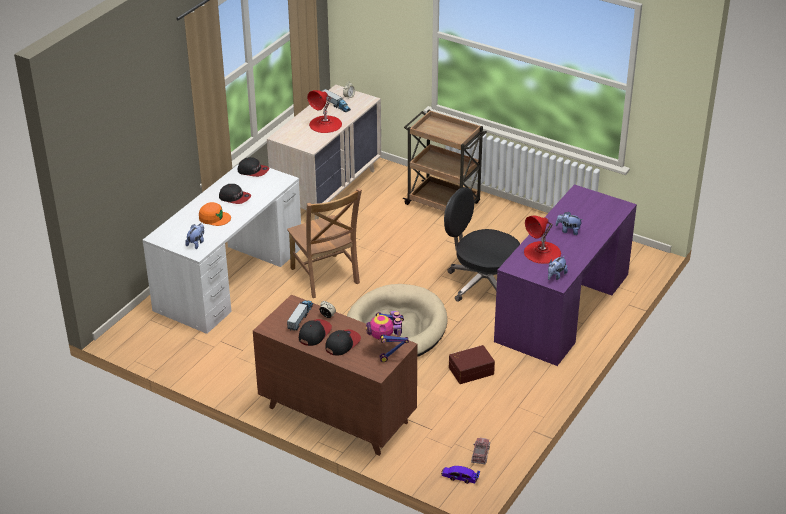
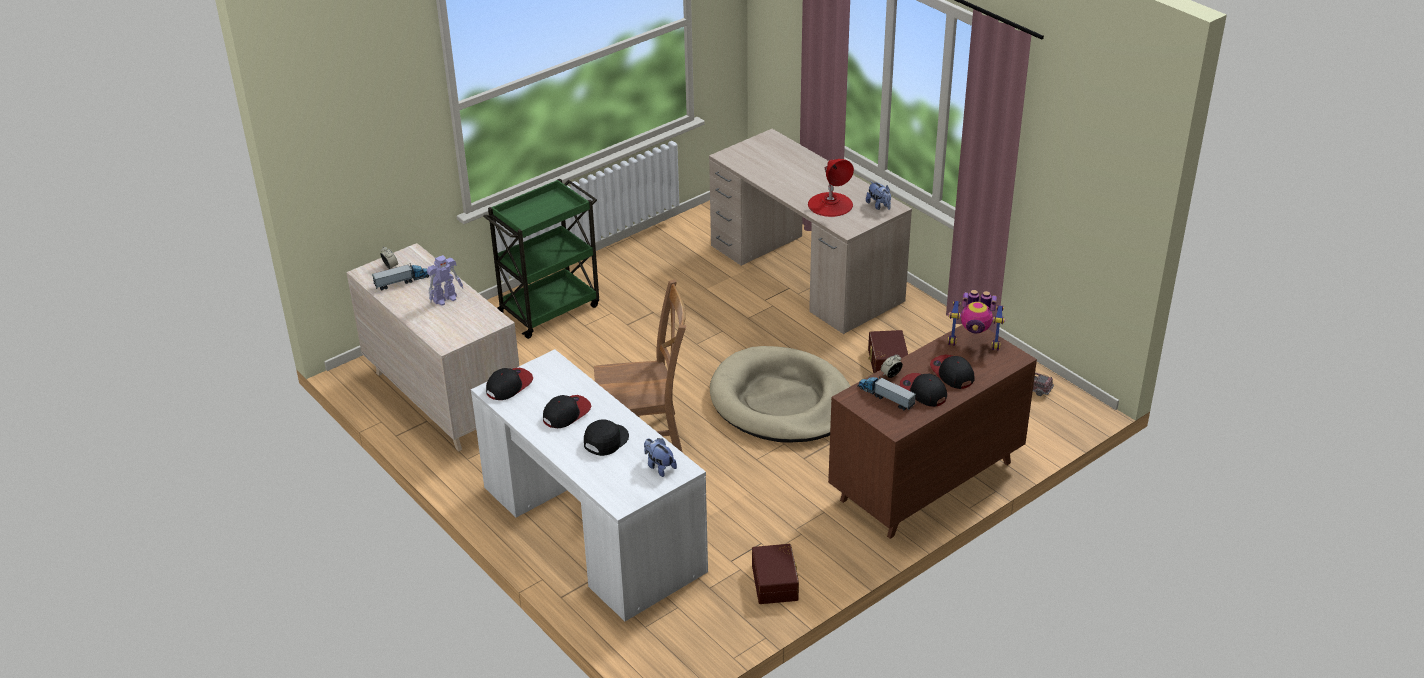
camera: 70 degrees left, 0 degrees up
(207, 364) = (776, 582): none -> brown storage box
(214, 218) = (605, 440): orange cap -> black cap
(325, 124) = (446, 298): red table lamp -> toy robot
(443, 204) = (550, 309): brown cart -> green cart
(460, 477) = (1065, 410): toy car -> none
(482, 283) = (730, 317): black office chair -> none
(562, 307) = (805, 273): purple desk -> beige desk
(568, 231) = (798, 179): plush toy -> none

